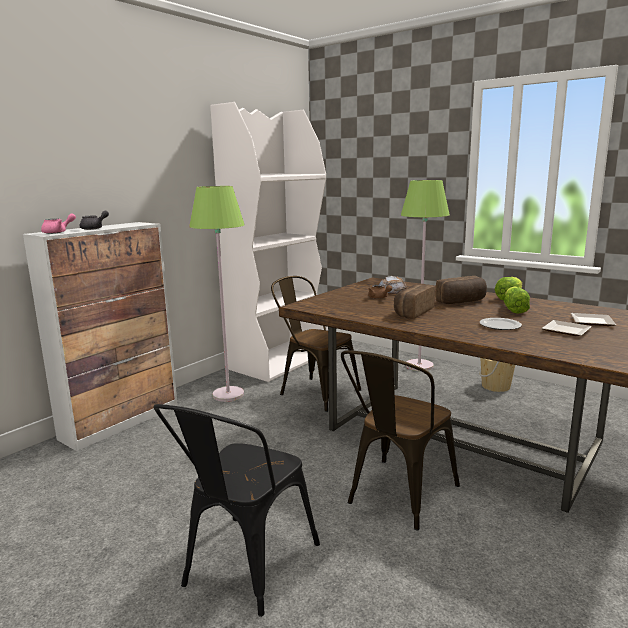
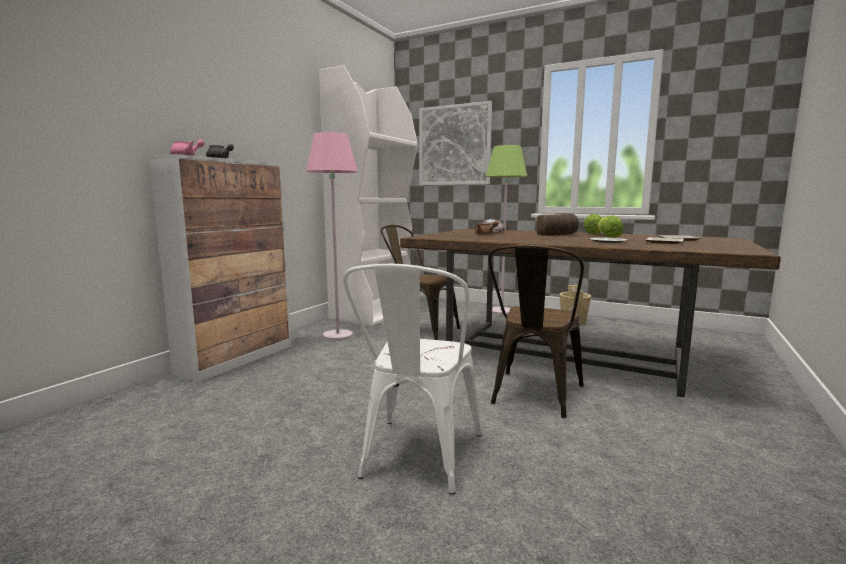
camera: 10 degrees left, 5 degrees down
(228, 395) = (338, 336): green floor lamp -> pink floor lamp
(244, 569) = (417, 459): black chair -> white chair
(373, 172) = (454, 145): none -> picture
(412, 312) = (524, 238): bread -> none

